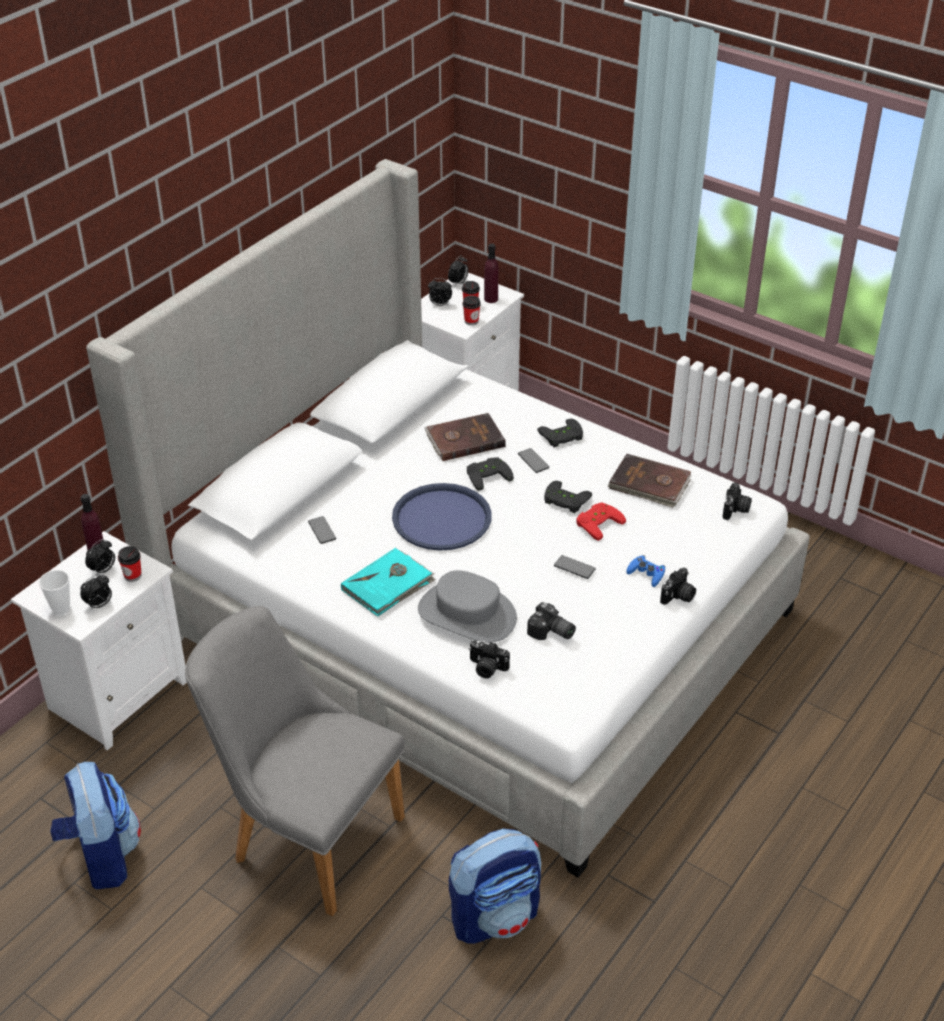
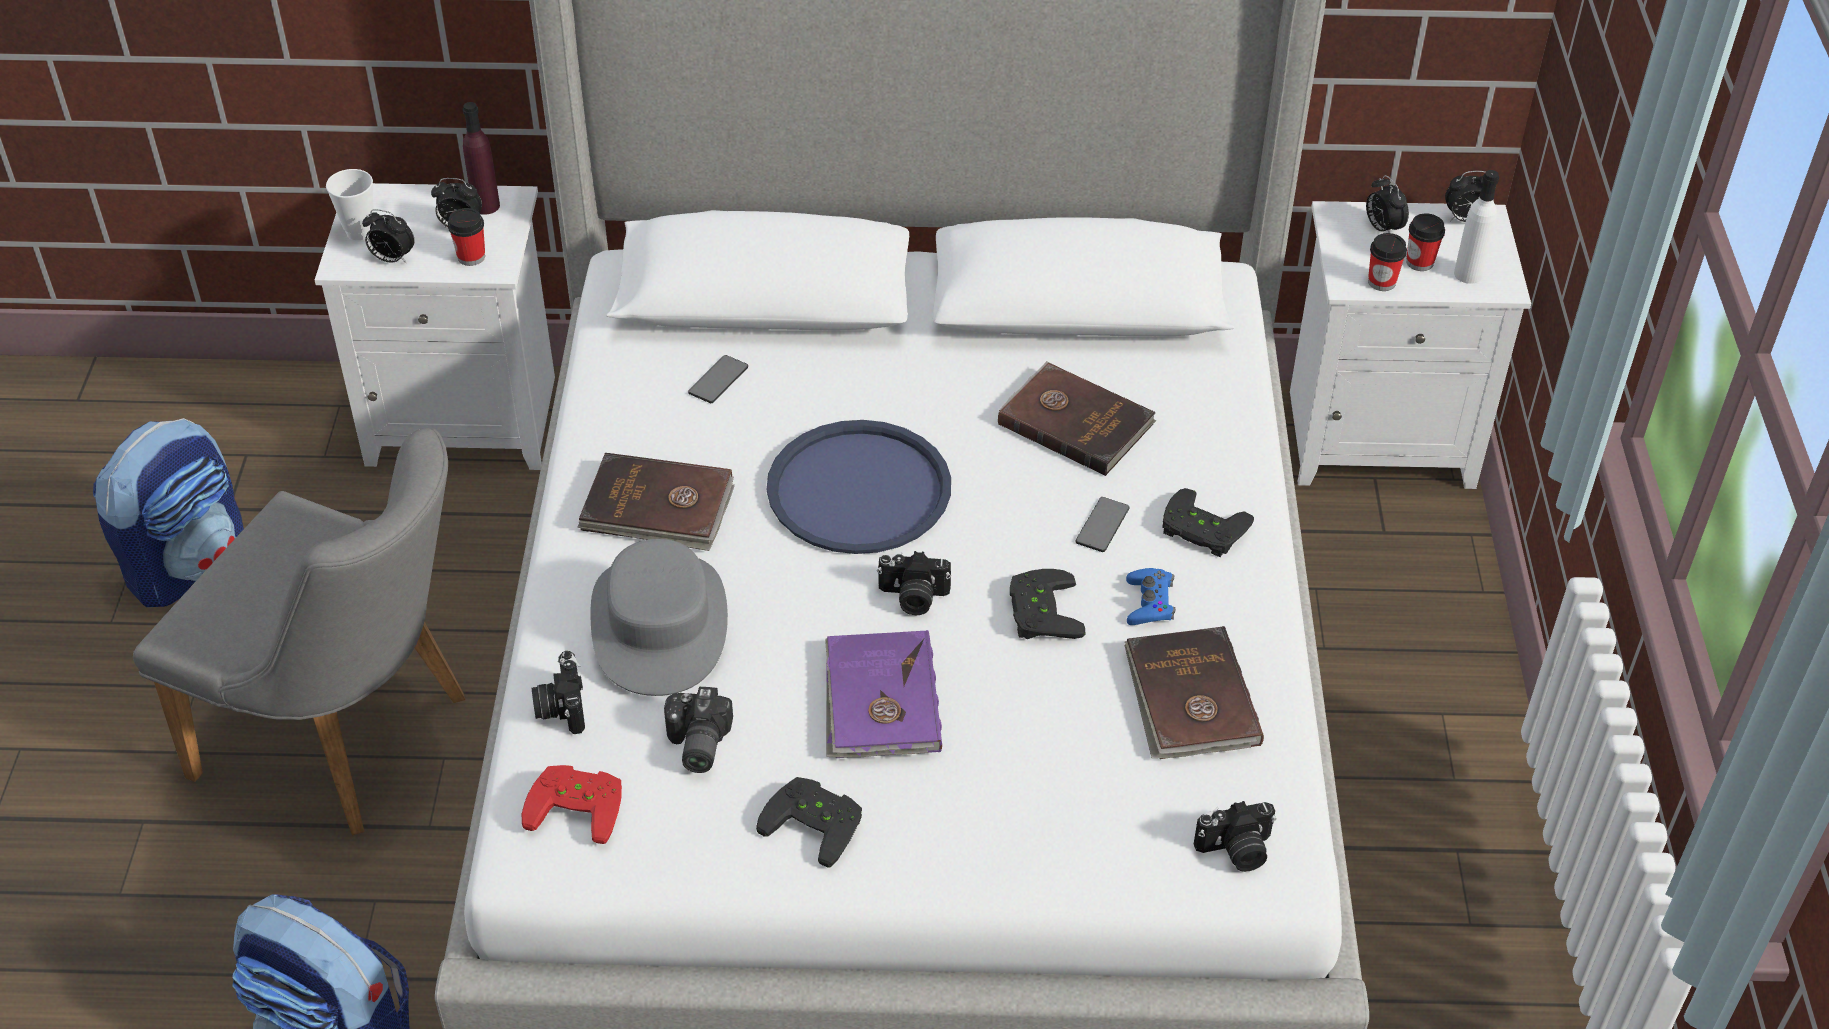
camera: 55 degrees right, 5 degrees up
(305, 834) = (353, 741): grey chair -> grey chair turned 120 degrees clockwise
(388, 585) = (658, 508): turquoise book -> brown book
(487, 474) = (1015, 489): black game controller -> black game controller (817, 821)
(491, 299) = (1468, 274): purple bottle -> white bottle
(574, 568) = (880, 701): phone -> purple book
(597, 522) = (1024, 677): red game controller -> red game controller (579, 804)
(646, 573) = (950, 802): blue game controller -> blue game controller (1149, 602)
(678, 596) = (928, 872): camera -> camera (913, 598)

